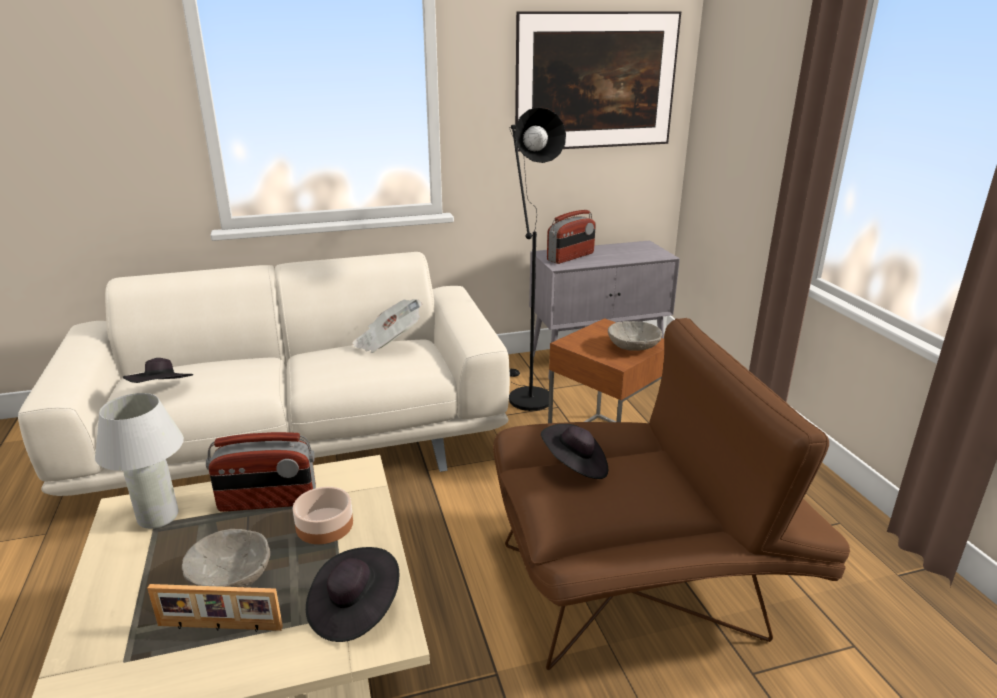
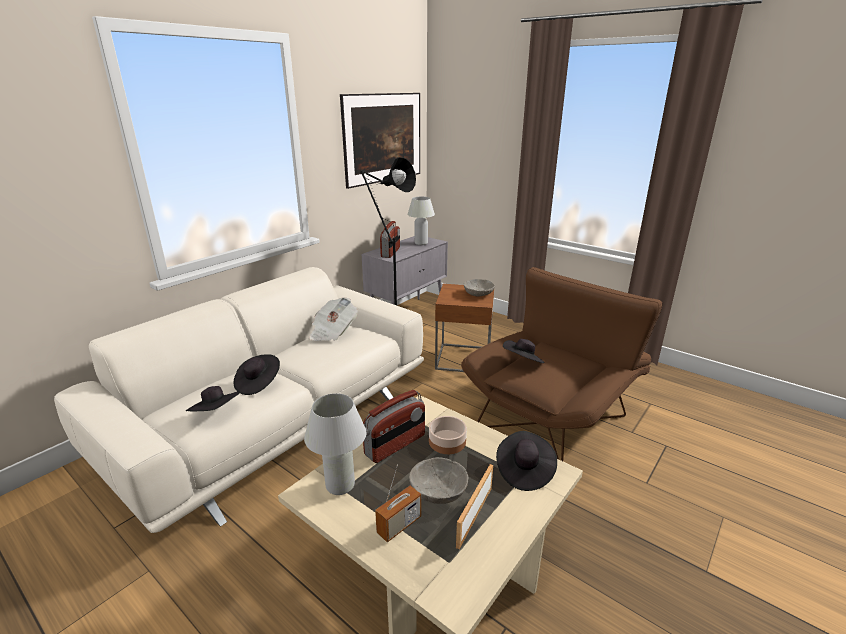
camera: 35 degrees left, 0 degrees up
(142, 591) = (399, 525): none -> radio
(219, 627) = (473, 516): picture frame -> picture frame turned 150 degrees clockwise
(236, 375) = (258, 383): none -> black hat
(634, 253) = (421, 243): none -> white table lamp

